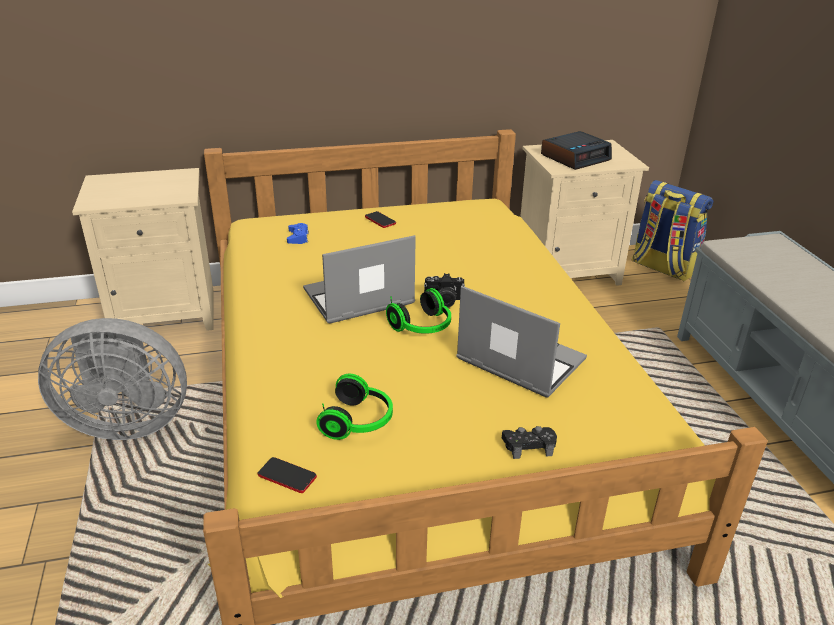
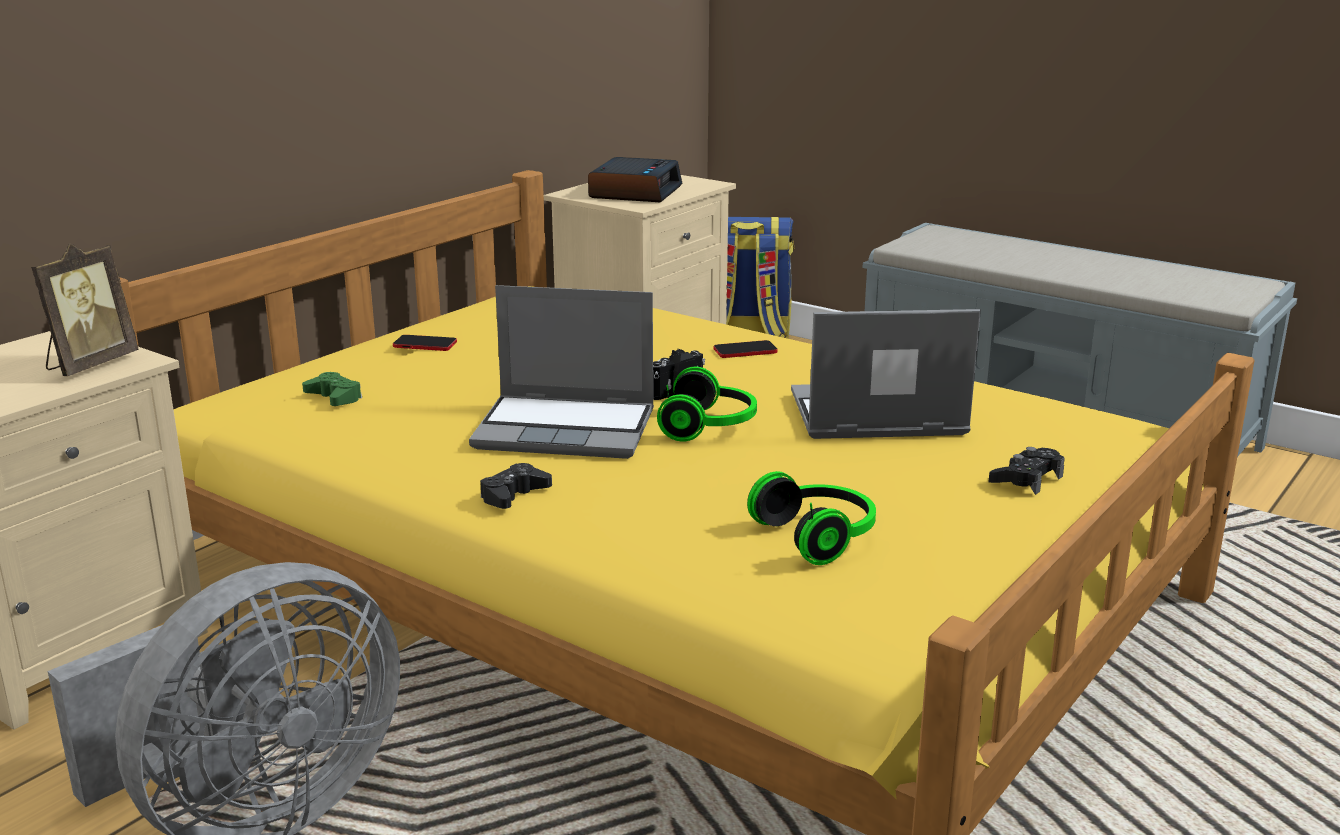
camera: 40 degrees left, 10 degrees down
(166, 192) = (89, 364): none -> picture frame
(277, 326) = (513, 495): none -> black game controller
(287, 476) = (842, 621): phone -> phone (745, 351)
(298, 237) = (334, 397): blue game controller -> green game controller
(358, 299) = (568, 429): laptop -> laptop turned 105 degrees counterclockwise

